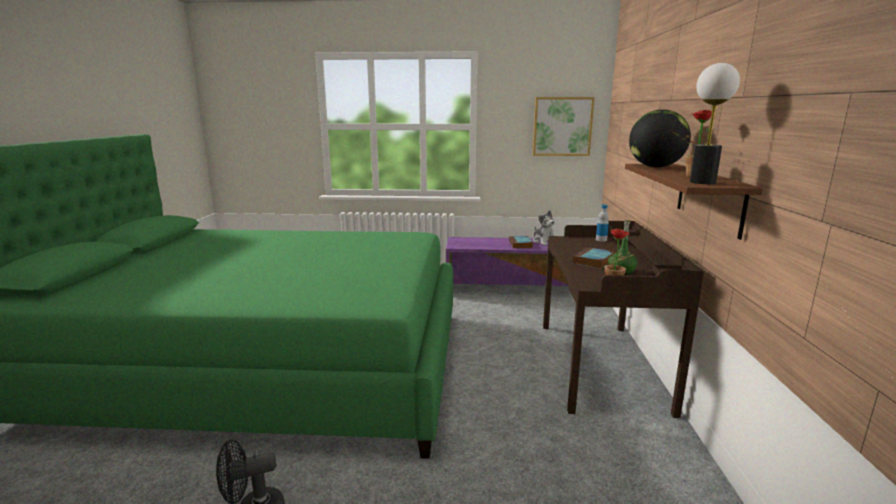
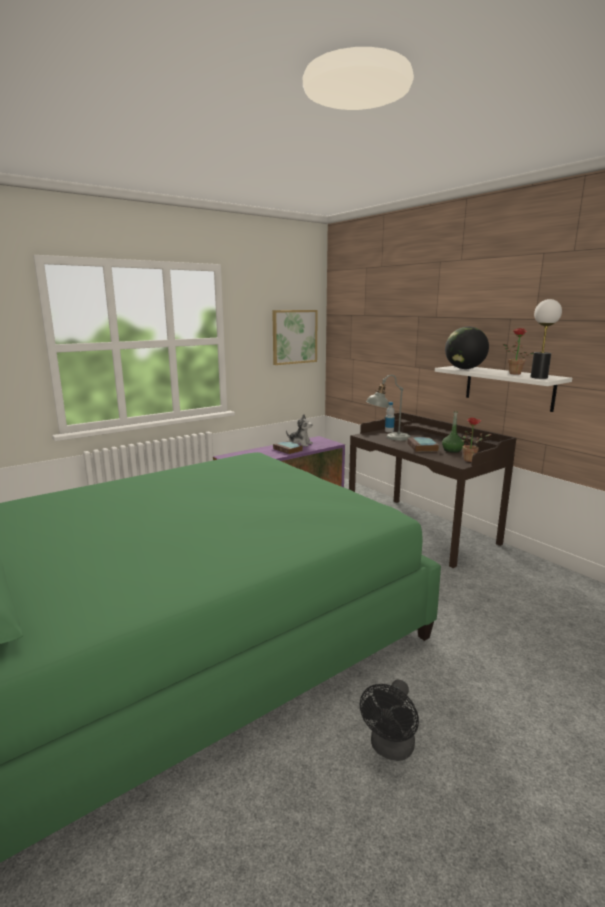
camera: 40 degrees left, 0 degrees up
(581, 245) = (388, 438): none -> grey table lamp
(709, 198) = (508, 387): brown shelf -> white shelf

